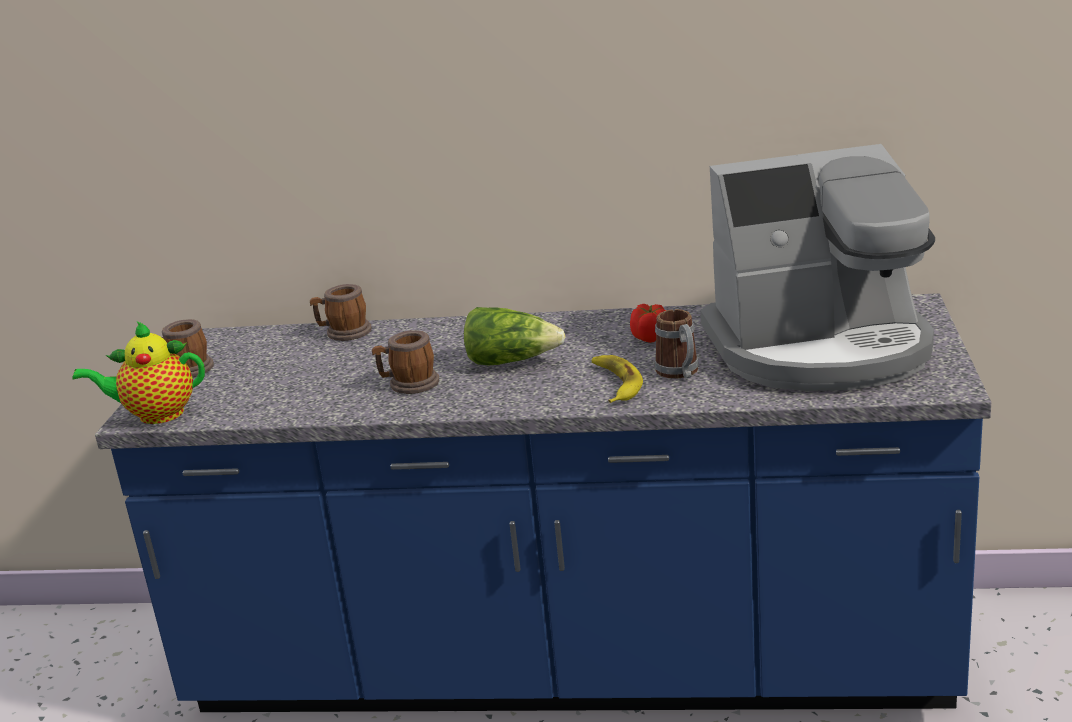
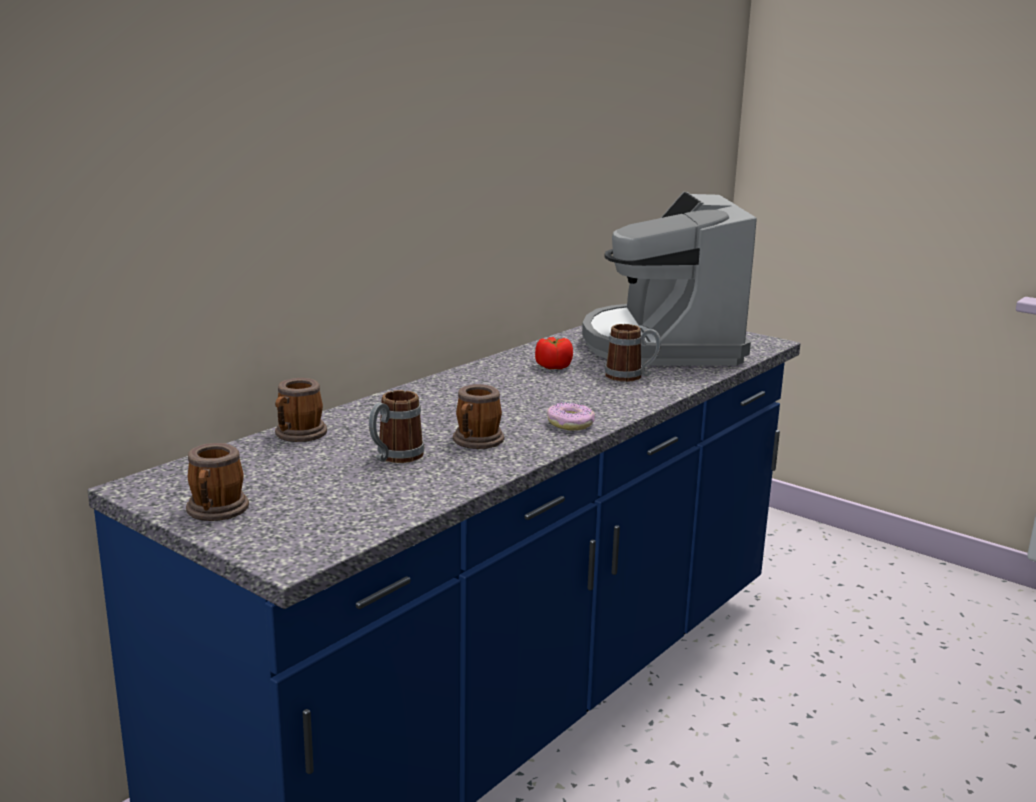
camera: 60 degrees left, 5 degrees down
(156, 415) = (306, 547): teapot -> none
(339, 375) = (394, 458): none -> mug
(503, 398) = (570, 424): none -> donut
(512, 361) = (505, 405): lettuce -> none
(615, 384) = (613, 393): banana -> none
(820, 349) = (662, 344): coffee machine -> coffee machine turned 150 degrees clockwise

